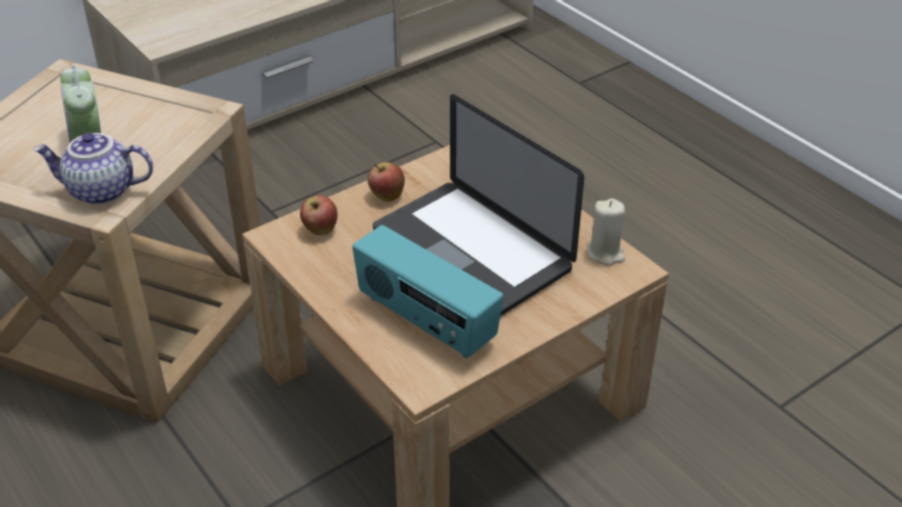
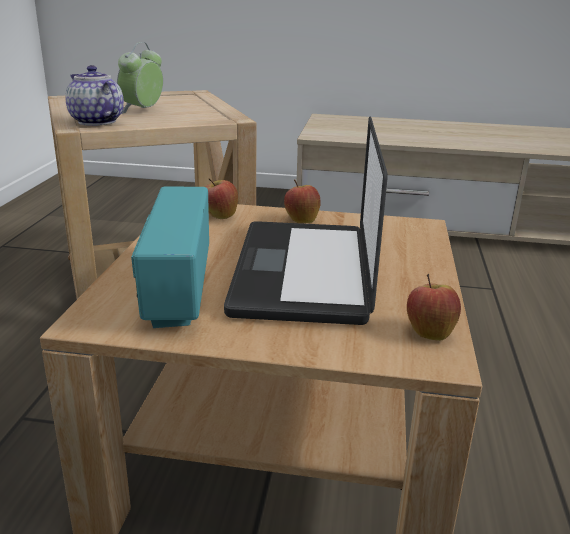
camera: 45 degrees right, 15 degrees down
(605, 253) = (429, 332): beige candle -> apple

